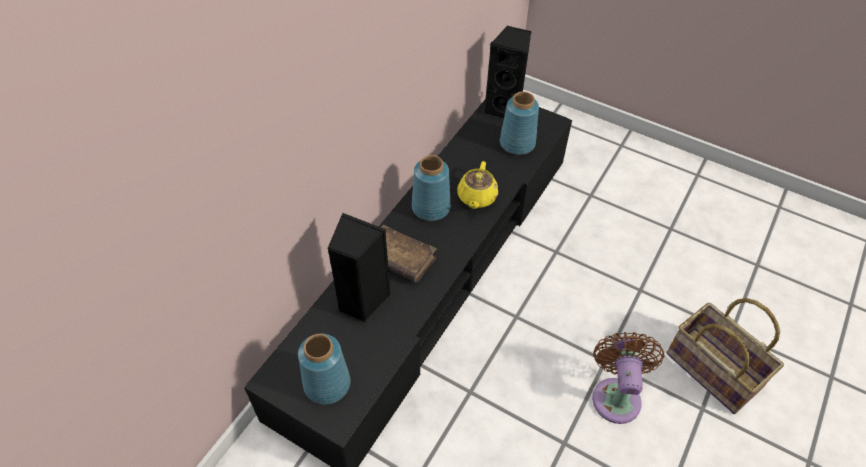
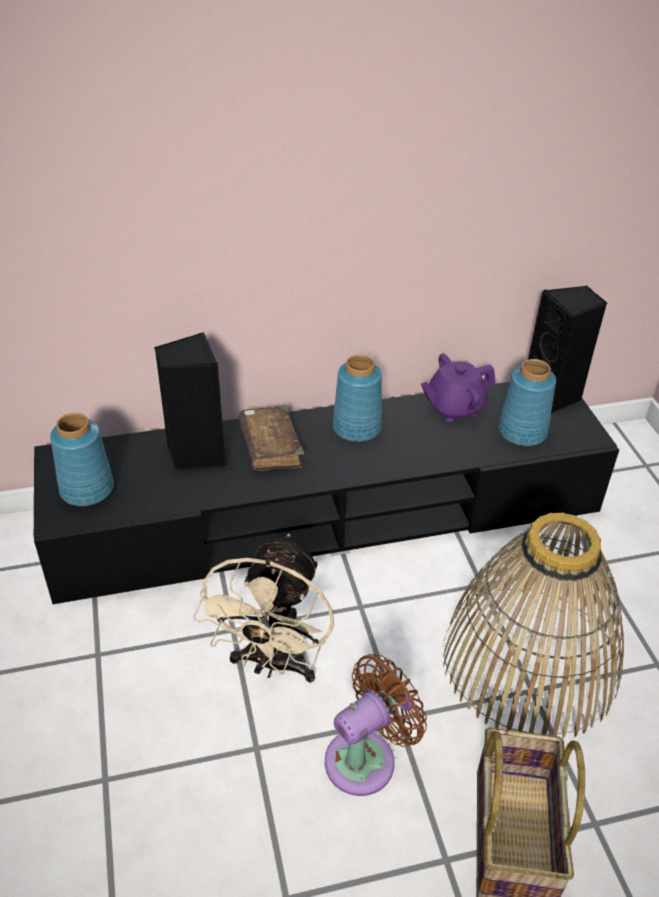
camera: 45 degrees right, 10 degrees down
(465, 153) = (454, 408): none -> purple teapot
(476, 197) = (412, 448): yellow teapot -> none
(515, 390) = (274, 664): none -> beige fan
(623, 276) = (529, 662): none -> basket

